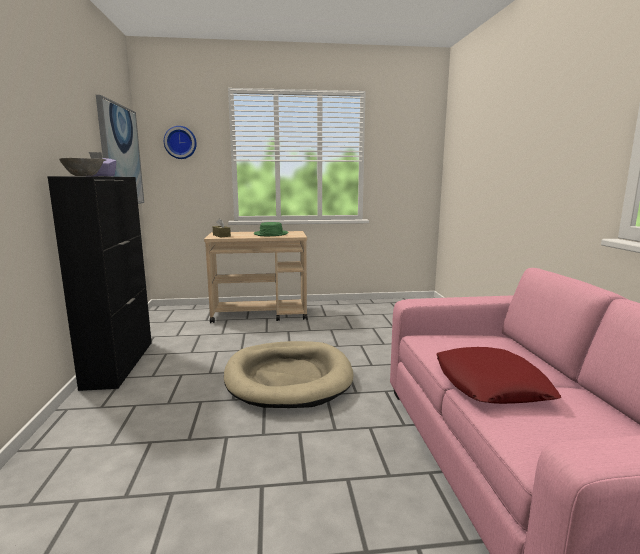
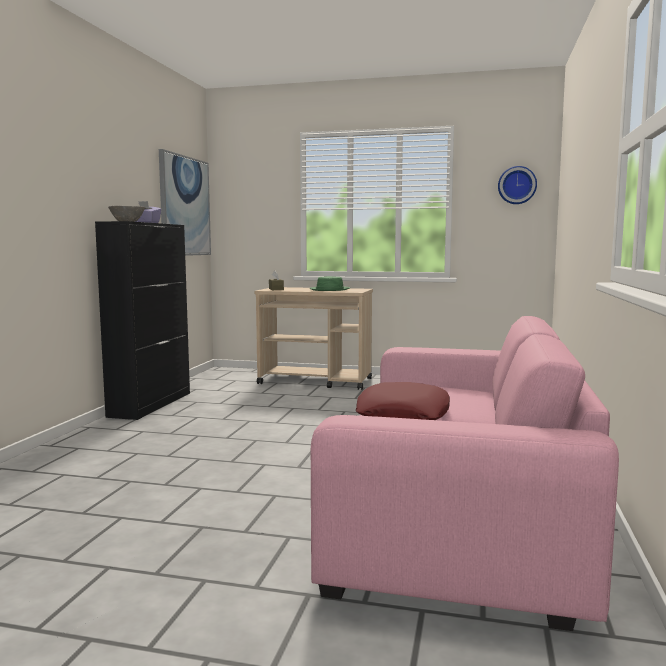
camera: 20 degrees right, 5 degrees down
(180, 142) = (250, 192): wall clock -> wall clock (517, 185)
(288, 378) = (292, 430): beige dog bed -> none

